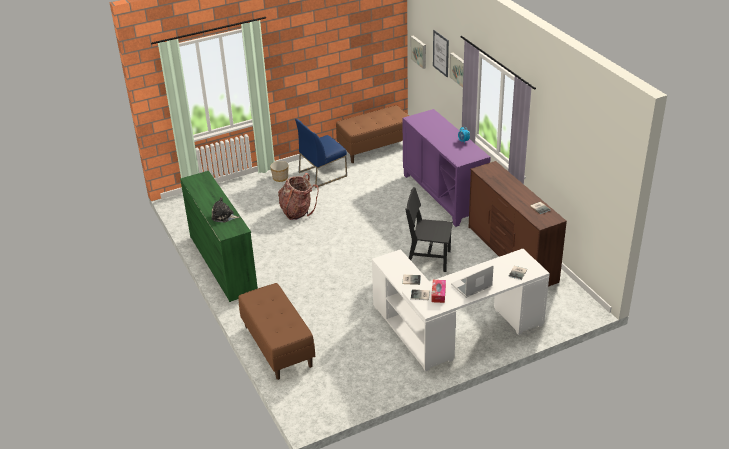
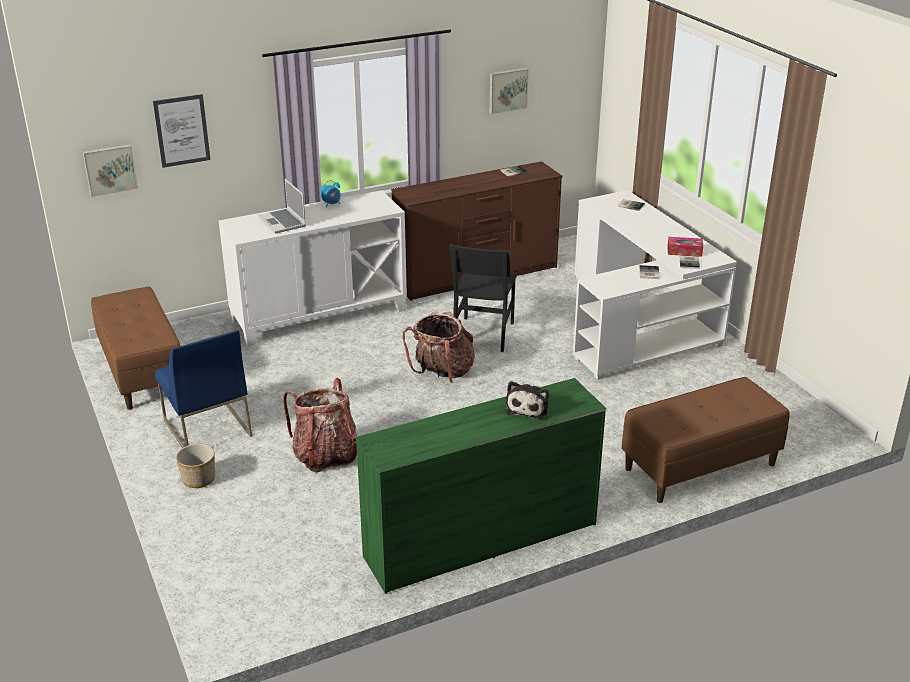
camera: 90 degrees left, 5 degrees down
(380, 245) = (442, 372): none -> backpack
(444, 195) = (319, 315): purple cabinet -> white cabinet
(459, 69) = (242, 125): picture -> picture (507, 90)
(471, 286) = (663, 232): laptop -> laptop (283, 222)

